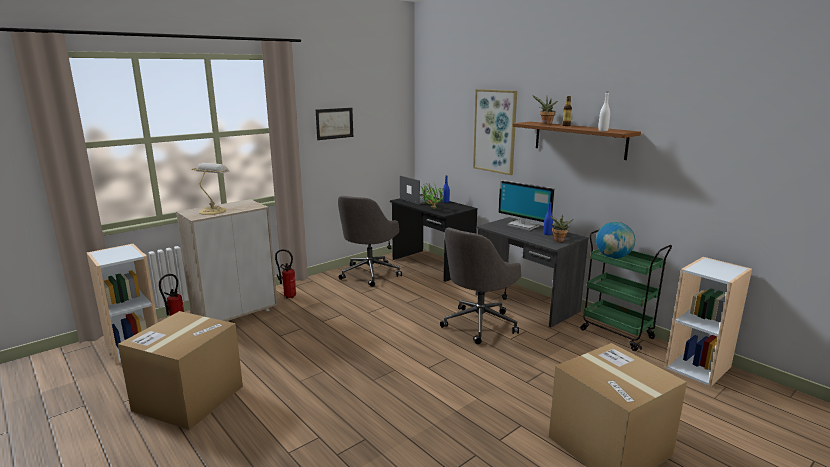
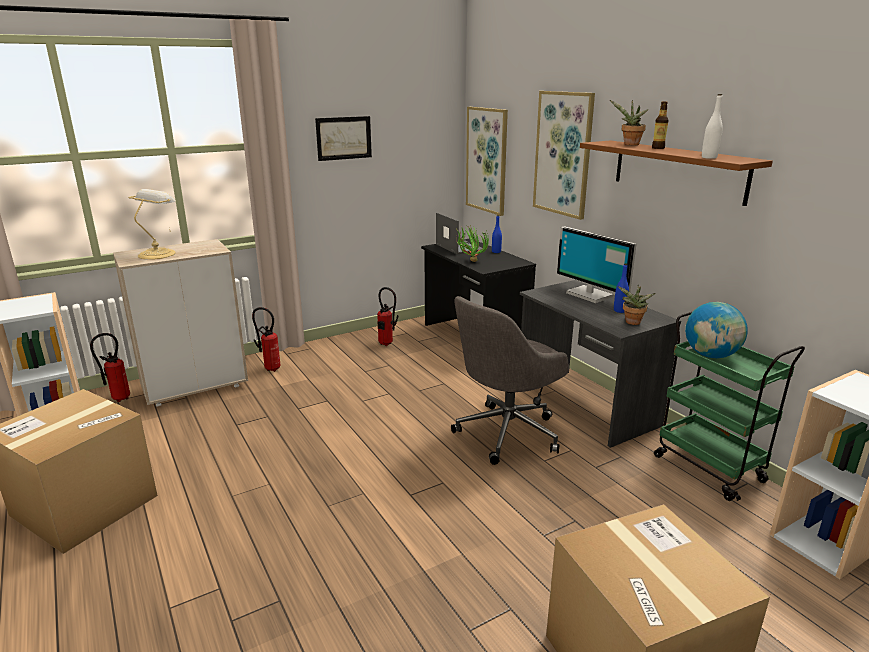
camera: 10 degrees right, 5 degrees up
(370, 274) = (387, 344): grey office chair -> fire extinguisher
(434, 137) = (487, 160): none -> picture

